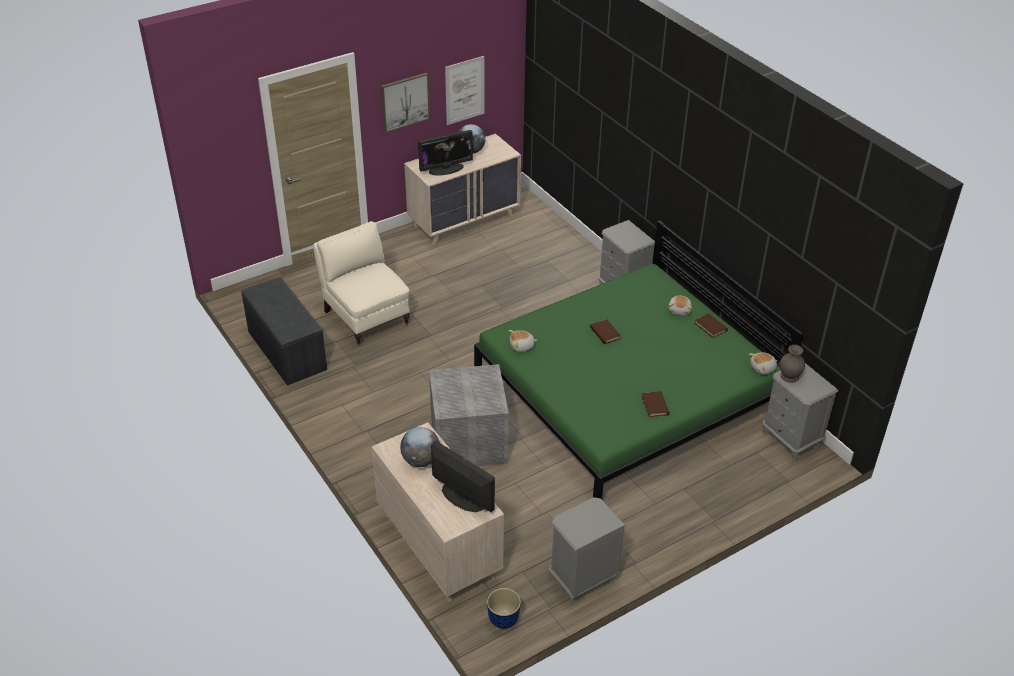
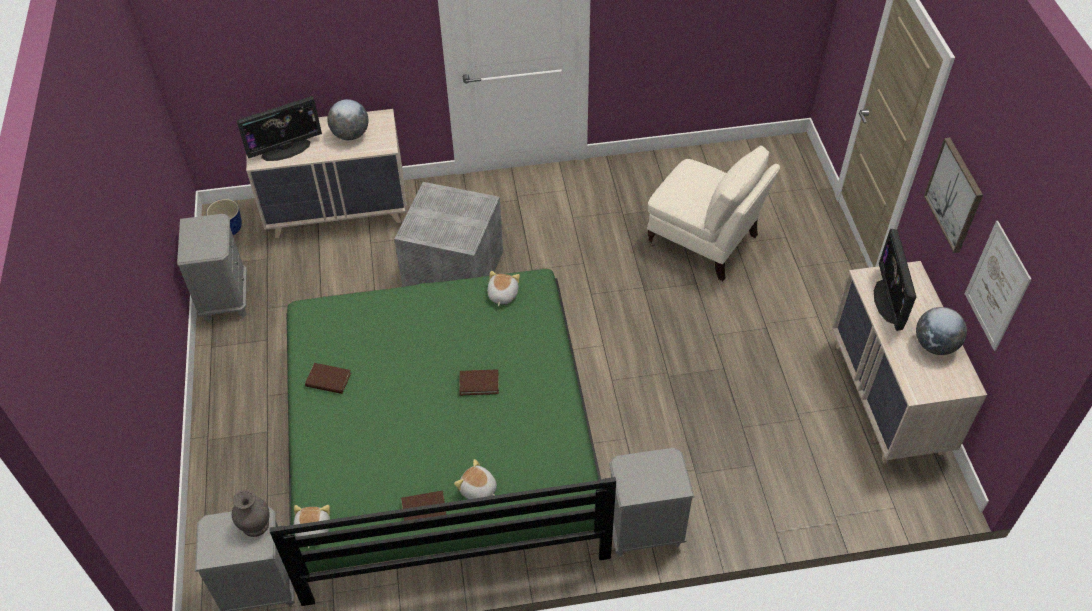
camera: 115 degrees right, 10 degrees up
(285, 350) = (675, 166): grey bench -> none
(365, 317) = (705, 242): beige armchair -> beige armchair turned 45 degrees clockwise

